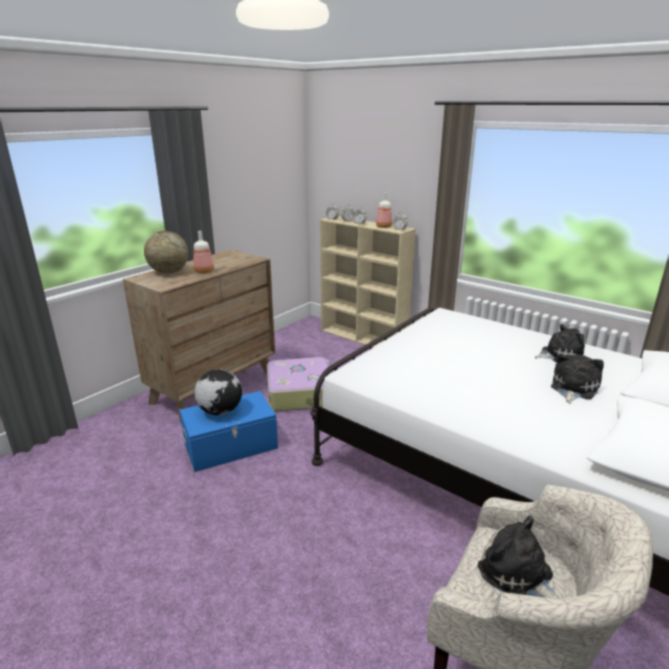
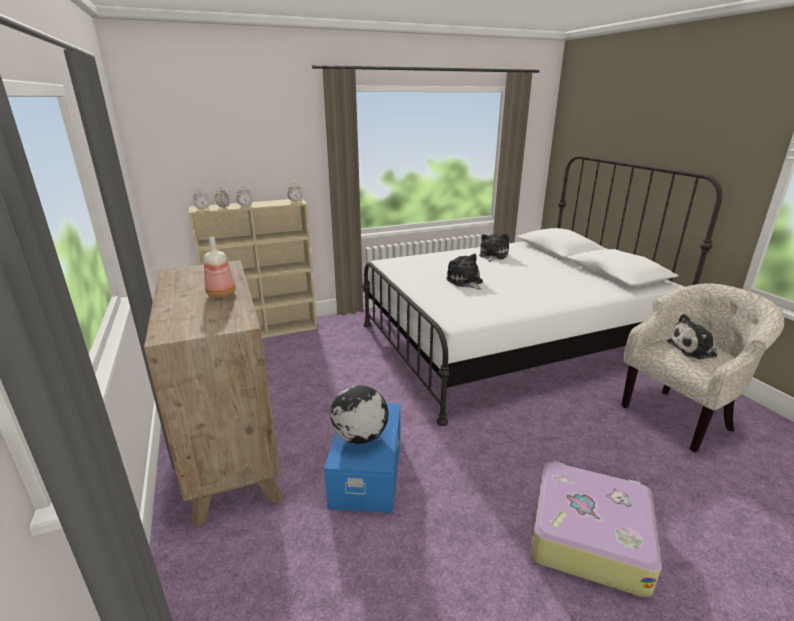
camera: 60 degrees left, 0 degrees up
(169, 272) = (181, 313): globe -> none
(301, 393) = (319, 396): suitcase -> suitcase (588, 535)
(384, 227) = (274, 203): bottle -> none
(572, 388) = (537, 266): plush toy -> plush toy (465, 282)

